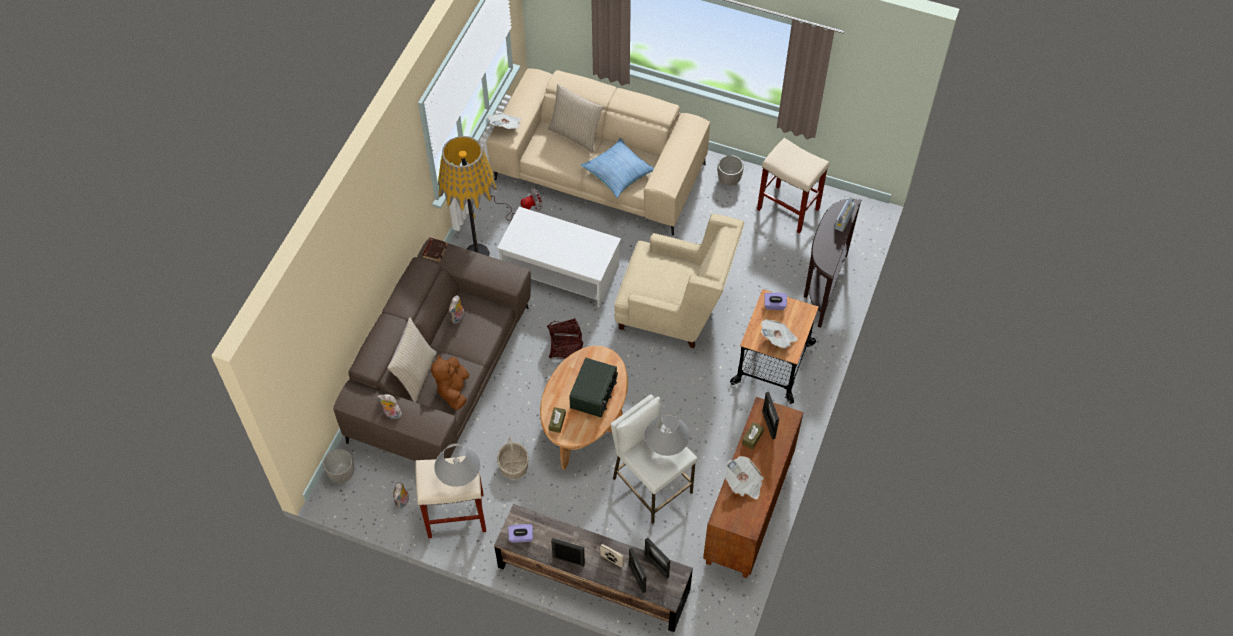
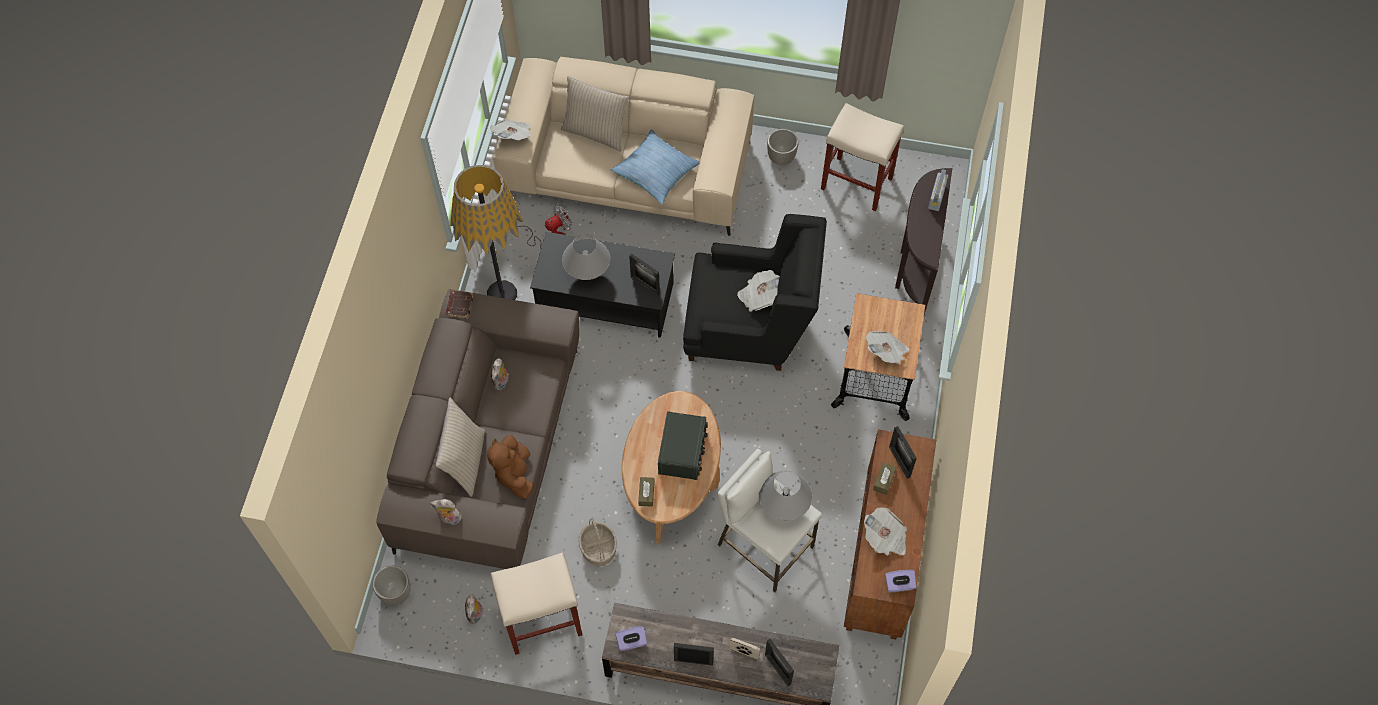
camera: 10 degrees left, 5 degrees up
(459, 477) = (548, 585): grey table lamp -> grey table lamp (587, 272)
(561, 271) = (606, 299): white coffee table -> black coffee table
(565, 347) = (630, 392): basket -> none
(656, 566) = (797, 650): picture frame -> picture frame (645, 286)
(676, 311) = (751, 328): beige armchair -> black armchair
(682, 281) = (759, 296): none -> newspaper
(774, 305) = (874, 311): purple tissue box -> purple tissue box (899, 585)

